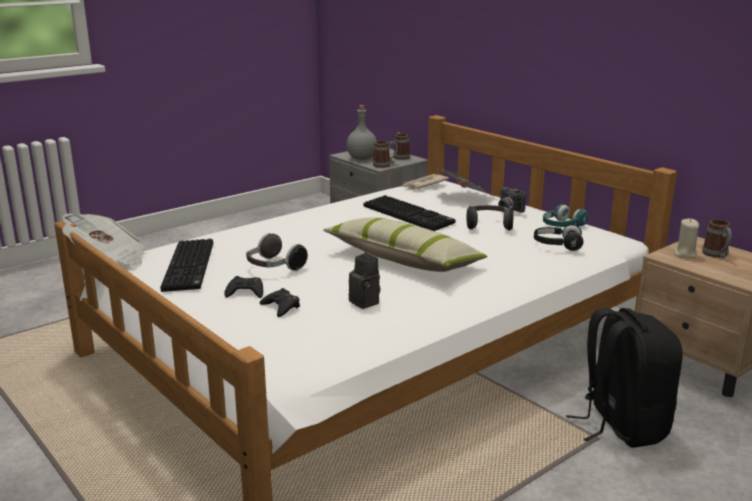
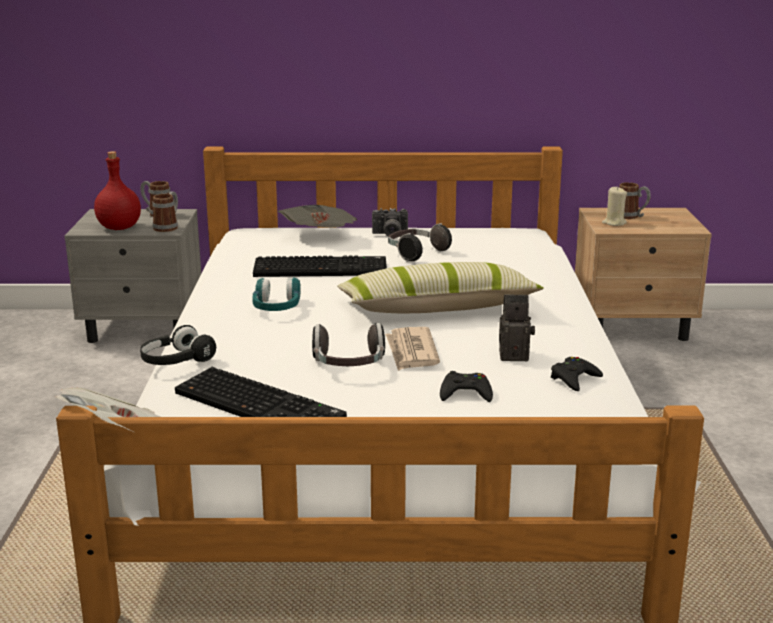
camera: 50 degrees left, 0 degrees up
(245, 292) = (395, 398): black game controller -> black game controller (574, 379)
(362, 158) = (119, 227): grey bottle -> red bottle
(423, 184) = (246, 236): newspaper -> newspaper (411, 352)
(557, 245) = (507, 250): black headphones -> black headphones (176, 361)
(562, 226) = (460, 234): turquoise headphones -> turquoise headphones (276, 308)
(621, 425) = (680, 392): black backpack -> none

